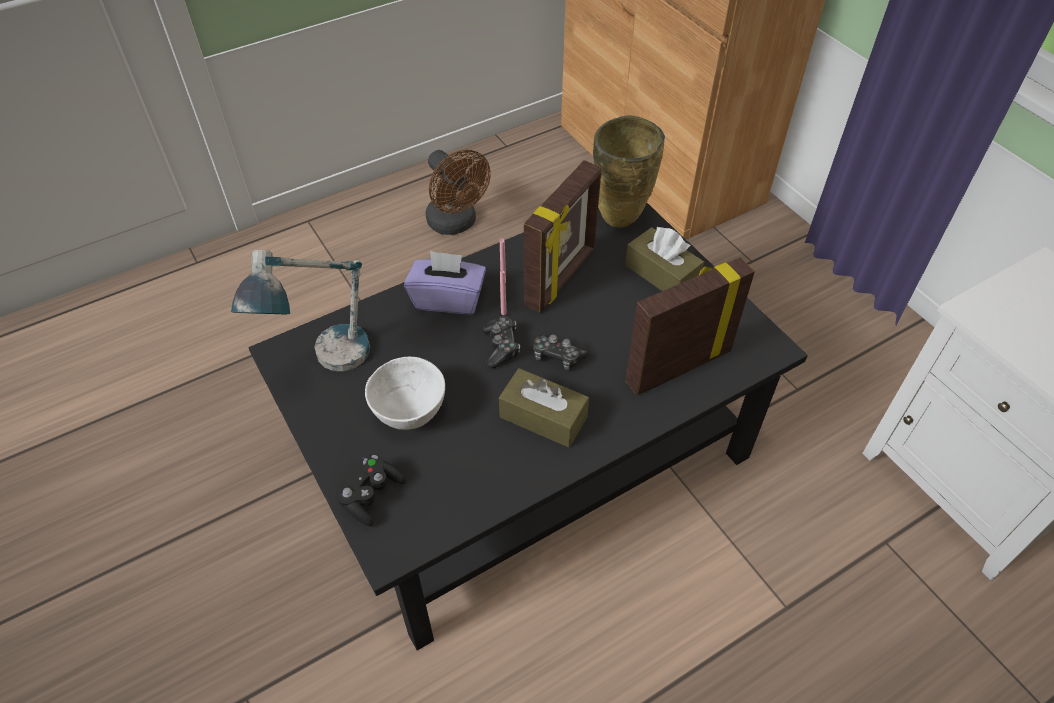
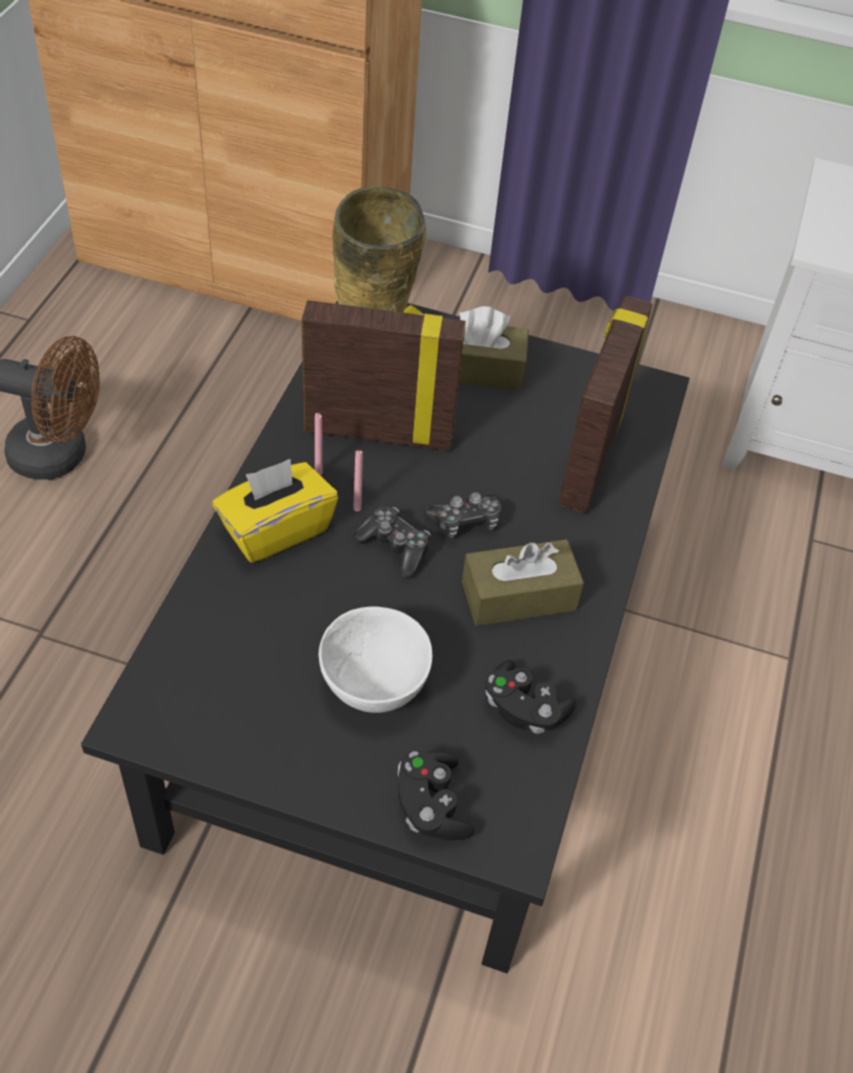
camera: 45 degrees left, 0 degrees up
(325, 365) = (211, 699): table lamp -> none
(448, 299) = (275, 530): purple tissue box -> yellow tissue box
(476, 481) = (524, 709): none -> black game controller
(561, 278) = (379, 431): picture frame -> picture frame turned 75 degrees counterclockwise

